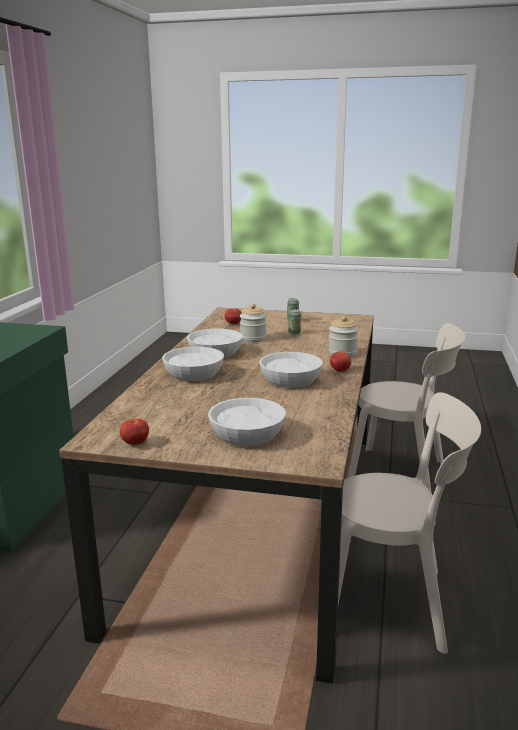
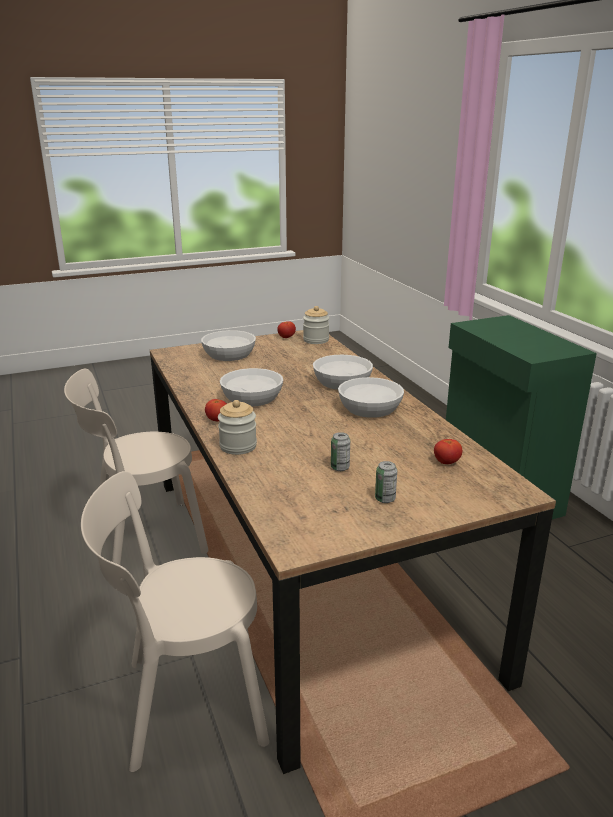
camera: 145 degrees right, 5 degrees up
(253, 338) = (371, 441): jar -> jar (316, 340)

